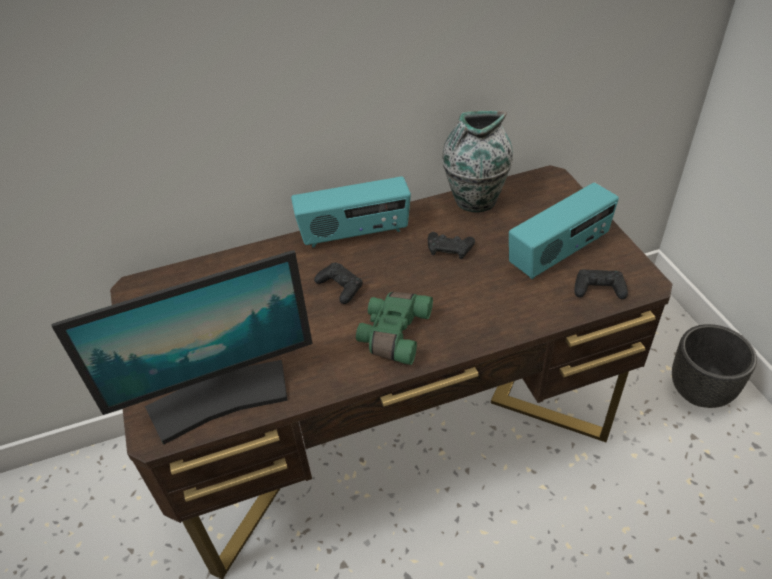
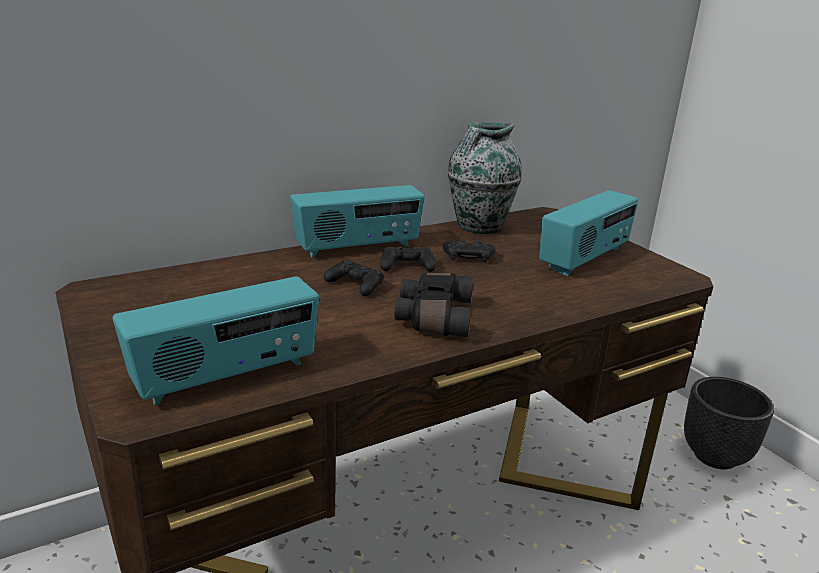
camera: 15 degrees left, 20 degrees down
(219, 398) = (226, 377): monitor -> radio
(393, 333) = (432, 317): green binoculars -> black binoculars
(598, 289) = (640, 281): black game controller -> black game controller (407, 266)

